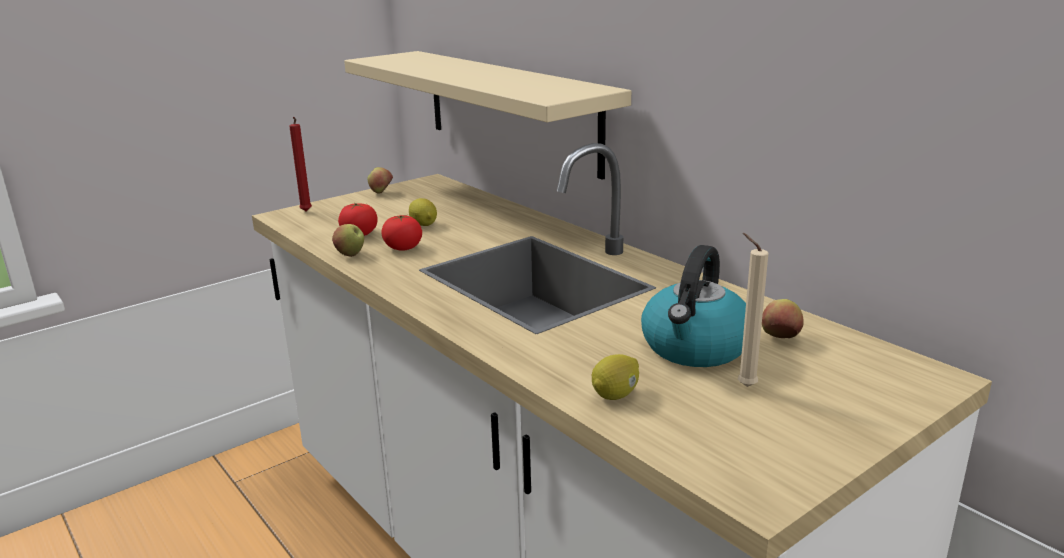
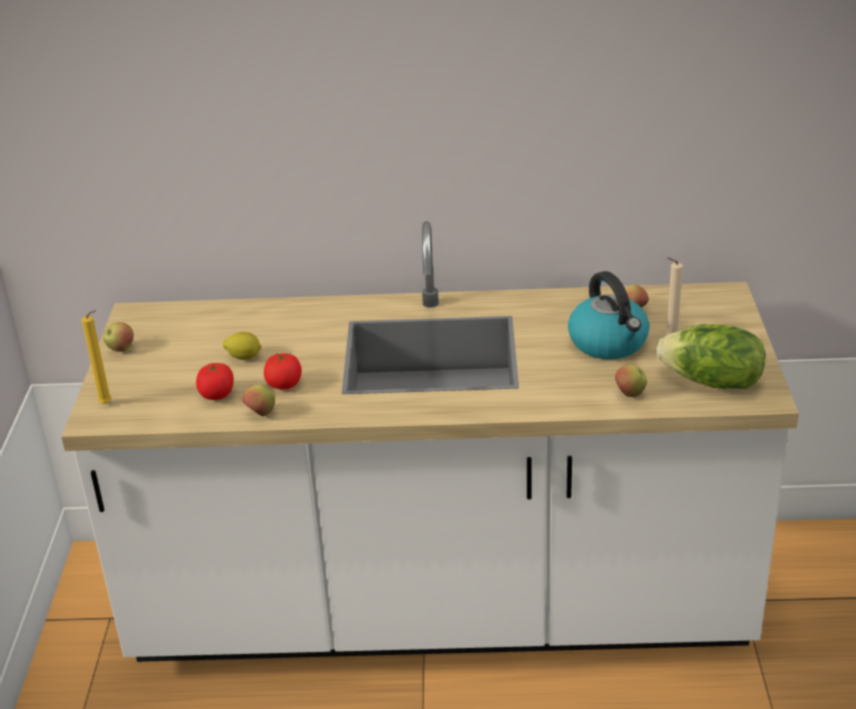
camera: 50 degrees left, 10 degrees up
(306, 212) = (107, 404): red candle -> yellow candle
(510, 109) = (233, 211): beige shelf -> none
(616, 395) = (630, 394): lemon -> apple
(726, 439) = (712, 382): none -> lettuce

